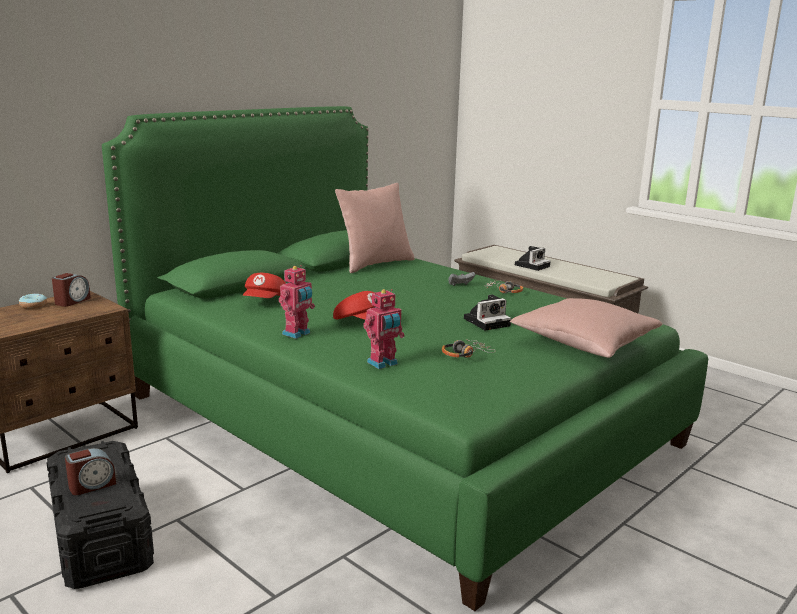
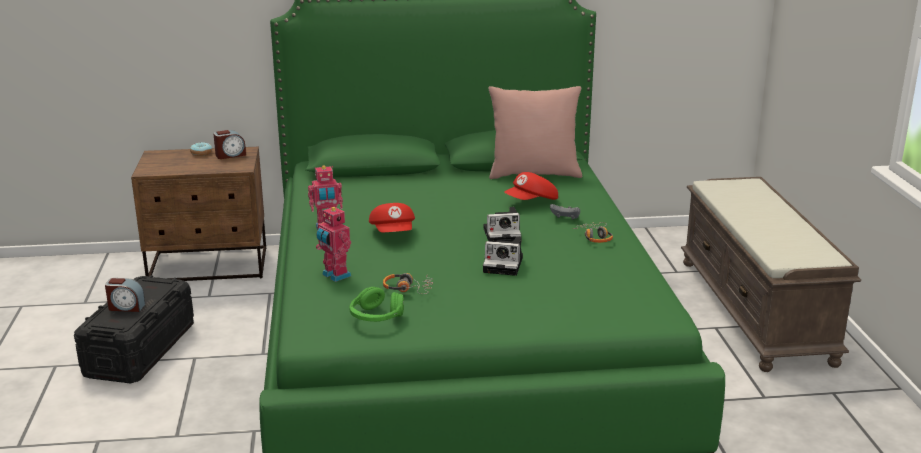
camera: 40 degrees right, 5 degrees up
(266, 302) = (362, 191): red cap -> red cap (532, 202)
(383, 364) = (335, 276): toy robot -> toy robot turned 45 degrees clockwise
(487, 380) = (376, 316): none -> green headphones
(532, 265) = (745, 215): camera -> camera (503, 235)
(584, 343) = (547, 314): pink pillow -> none

